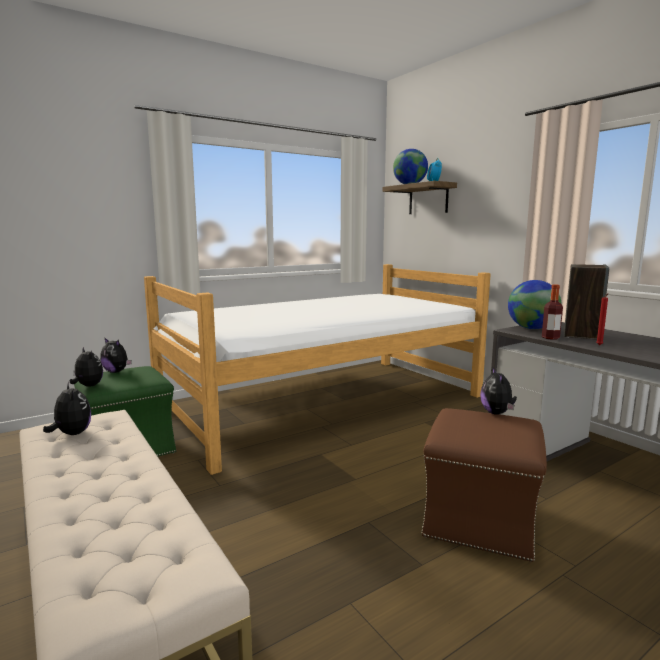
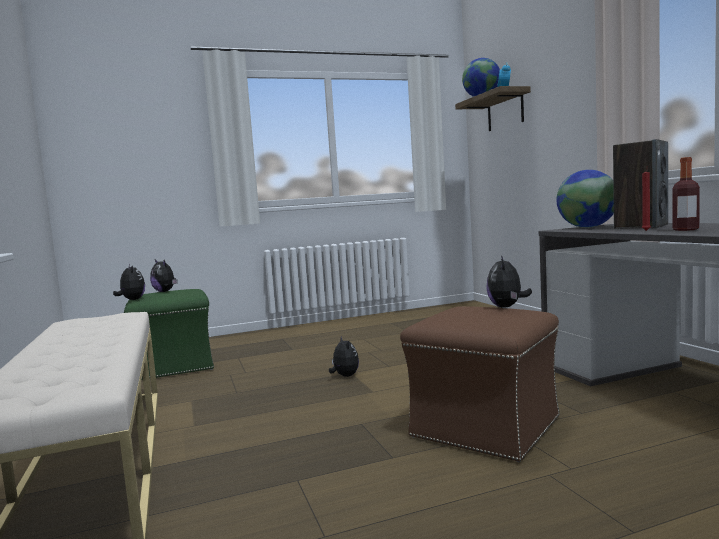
camera: 15 degrees right, 5 degrees down
(72, 434) = (86, 323): plush toy -> plush toy (345, 376)
(325, 402) = (386, 334): bed -> none
(550, 338) = (595, 230): bottle -> bottle (685, 229)

